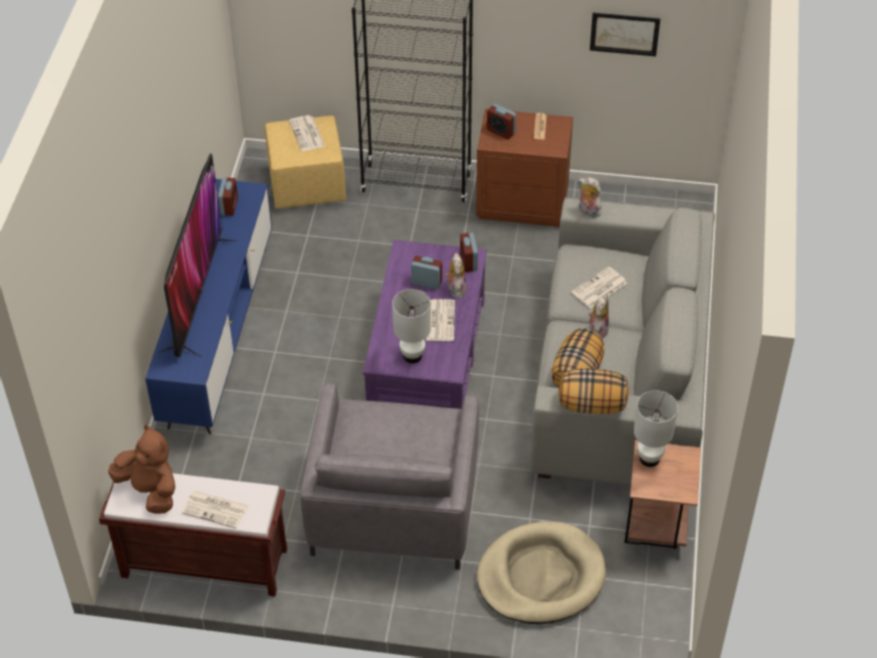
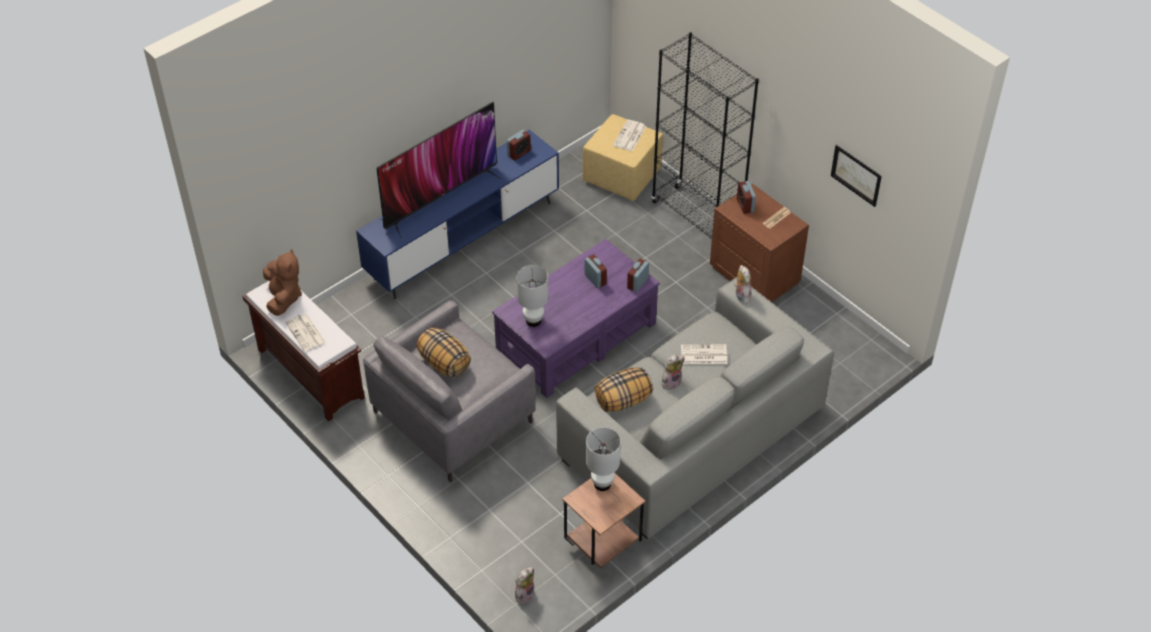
camera: 40 degrees right, 0 degrees up
(440, 320) = (576, 309): newspaper -> none
(455, 289) = (609, 295): plush toy -> plush toy (524, 594)
(540, 576) = (494, 522): beige dog bed -> none
(591, 405) = (595, 422): pillow -> pillow (444, 363)

